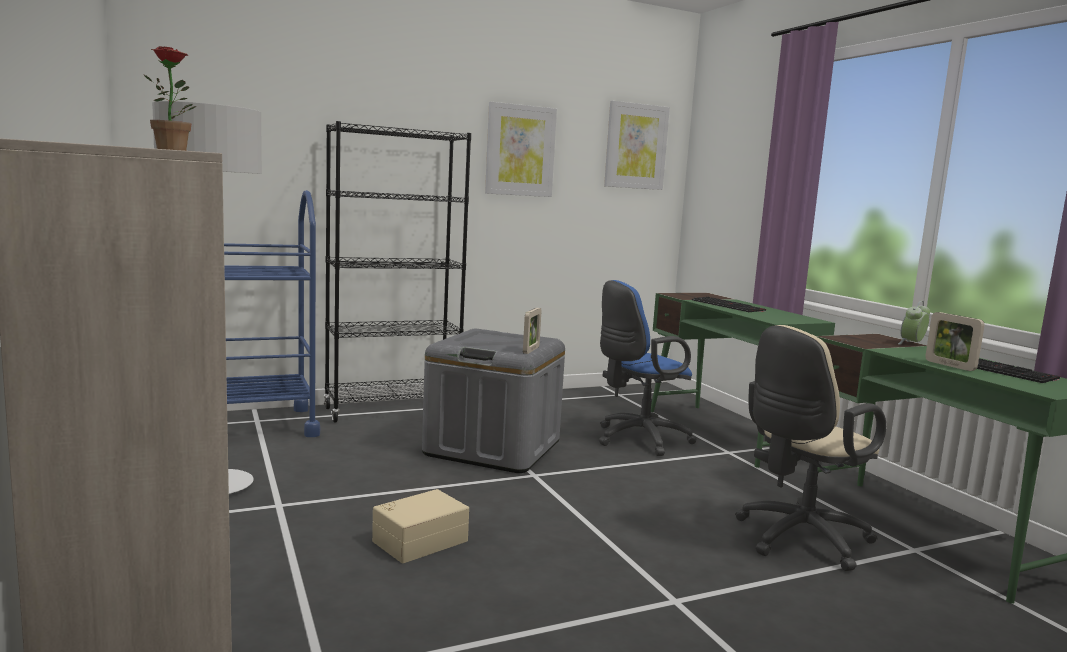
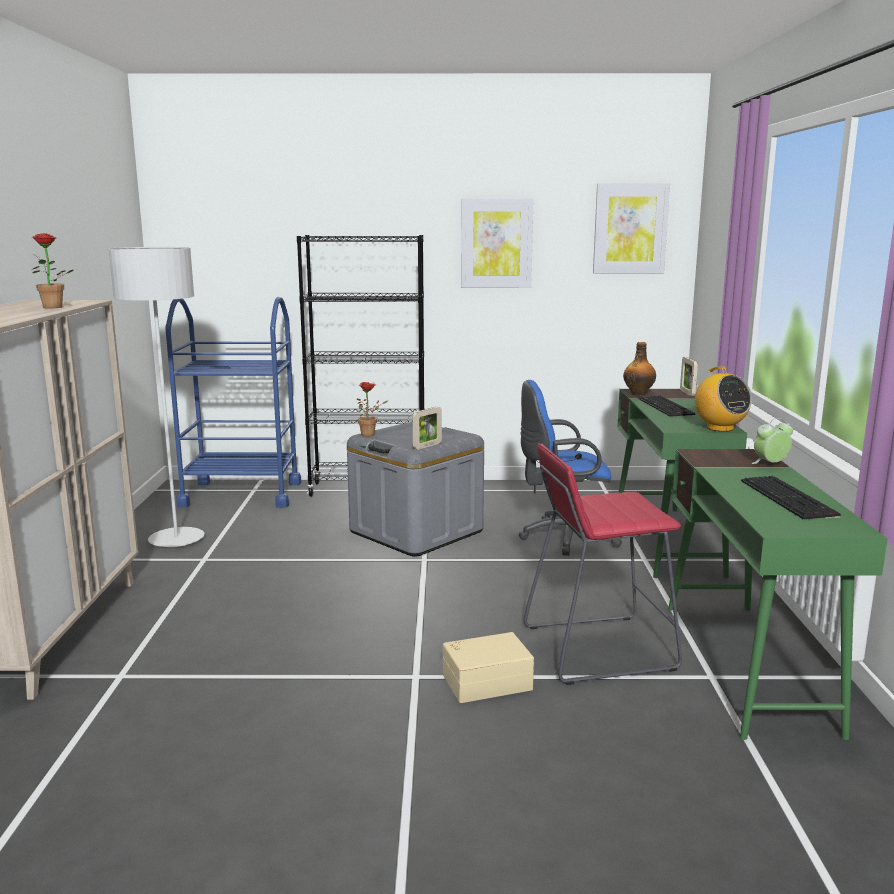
camera: 25 degrees right, 5 degrees up
(419, 540) = (273, 599): beige storage box -> beige storage box (486, 681)
(452, 342) = (370, 434): none -> potted plant
(682, 296) = (639, 394): none -> bottle
(797, 540) = (598, 648): beige office chair -> red stool
(807, 320) = (719, 428): none -> radio
(950, 365) = (742, 492): picture frame -> picture frame (687, 393)

